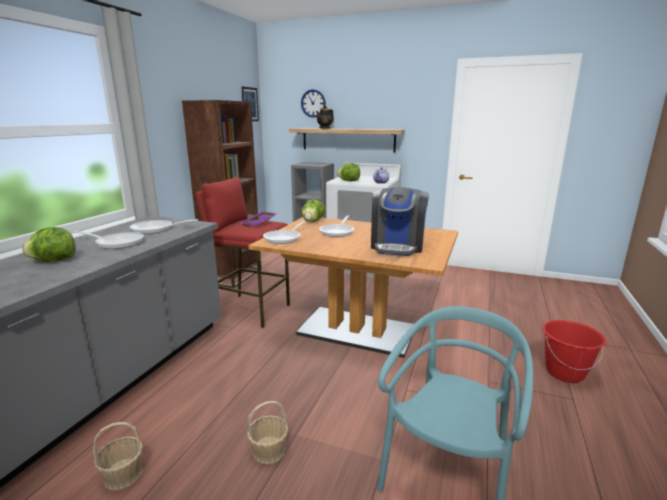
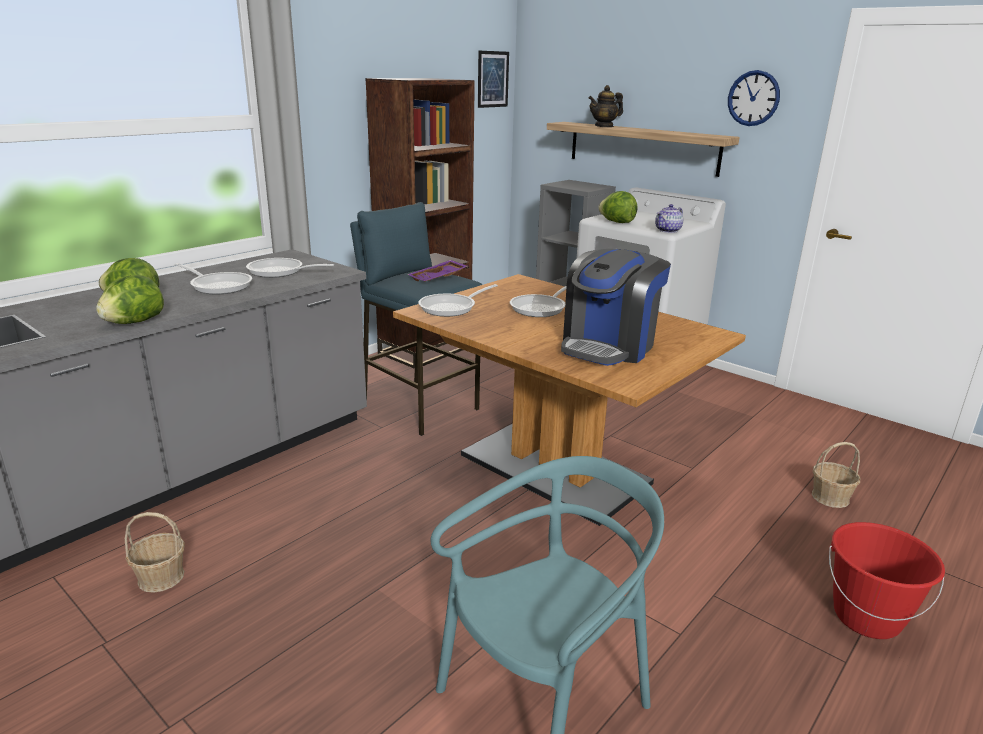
camera: 20 degrees right, 5 degrees up
(250, 310) = (419, 406): red stool -> blue stool
(269, 450) = (333, 599): basket -> basket (830, 497)
(313, 103) = (593, 81): wall clock -> wall clock (753, 98)
(313, 222) = (519, 286): lettuce -> lettuce (134, 322)

